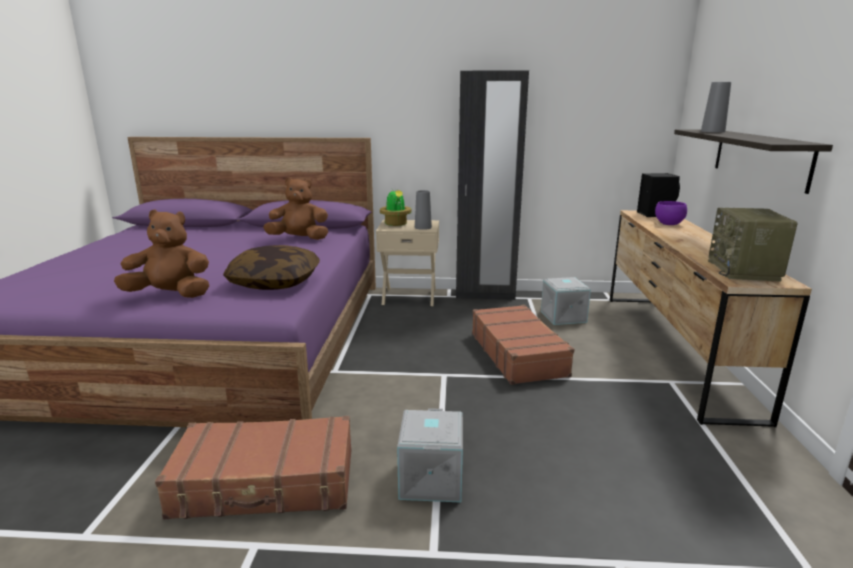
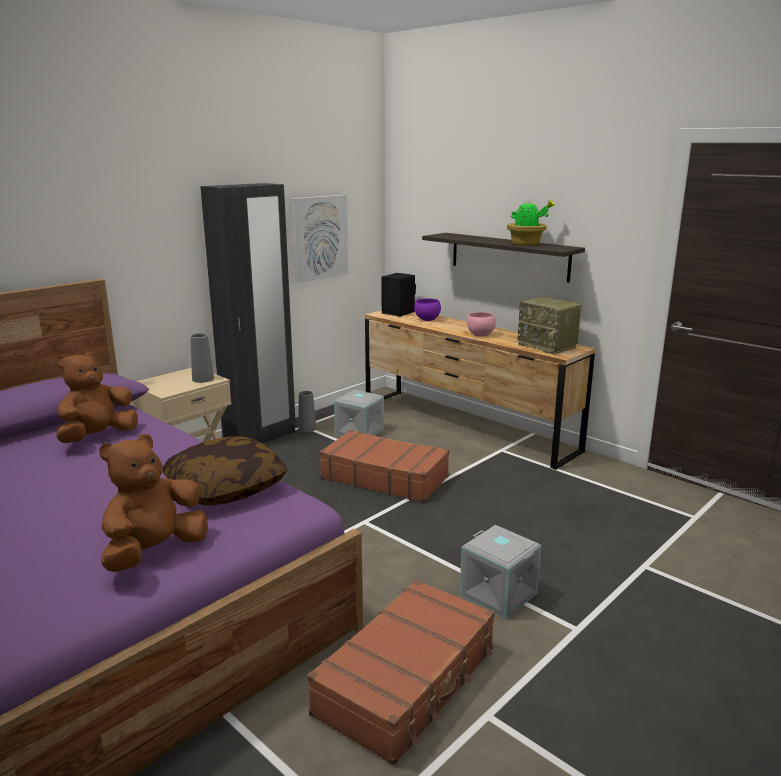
camera: 50 degrees left, 0 degrees up
(396, 224) = (163, 384): potted plant -> potted plant (527, 244)
(585, 128) = (319, 238): none -> picture
(688, 245) = (480, 335): none -> pink bowl
(712, 131) = (461, 237): grey vase -> grey vase (307, 428)

